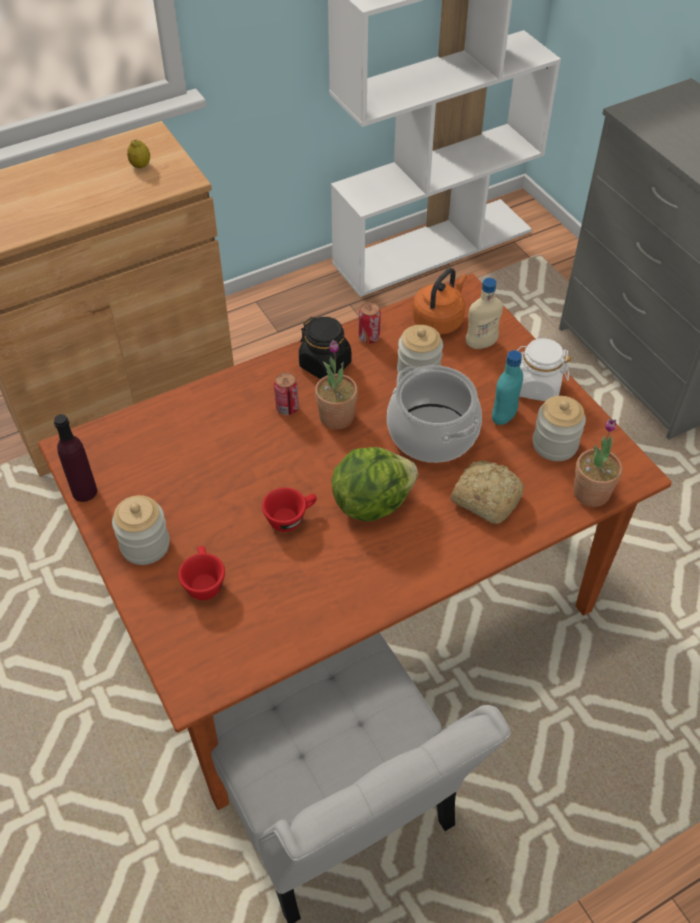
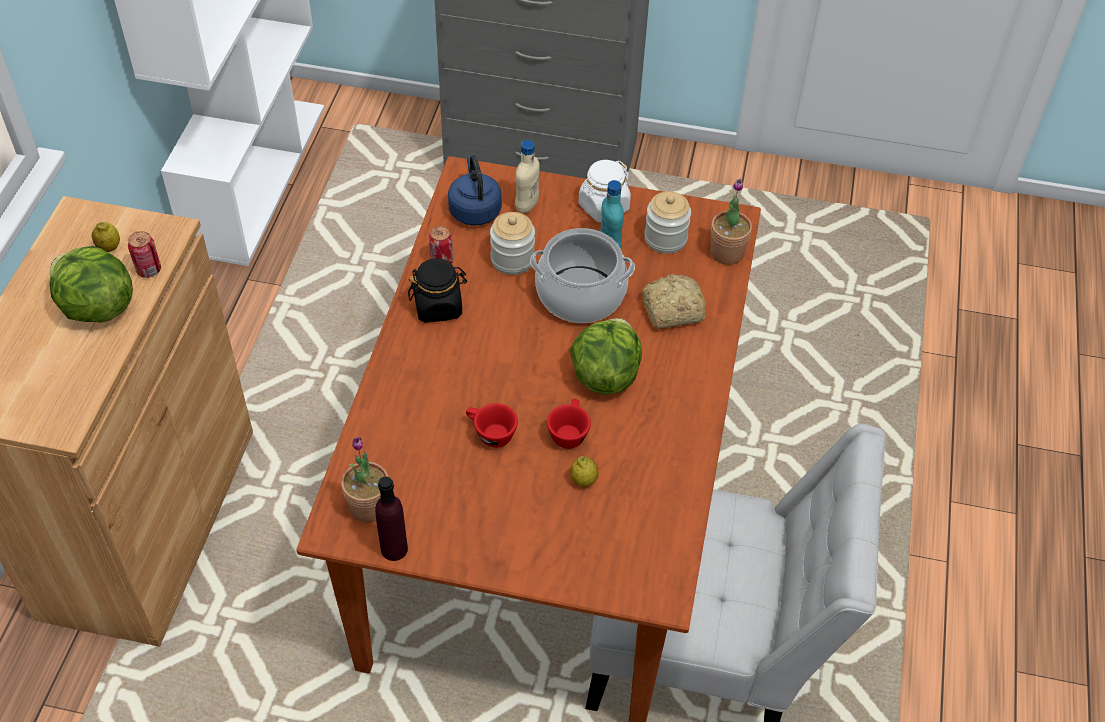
camera: 50 degrees left, 0 degrees up
(84, 194) = (96, 308): none -> lettuce
(145, 545) = (496, 542): jar -> none
(203, 582) = (572, 526): red cup -> red cup (490, 434)
(254, 558) = (583, 480): none -> lemon
(287, 408) = (456, 360): can -> can (149, 270)
(336, 417) = (500, 337): potted plant -> potted plant (369, 507)
(439, 320) = (474, 209): orange kettle -> blue kettle

